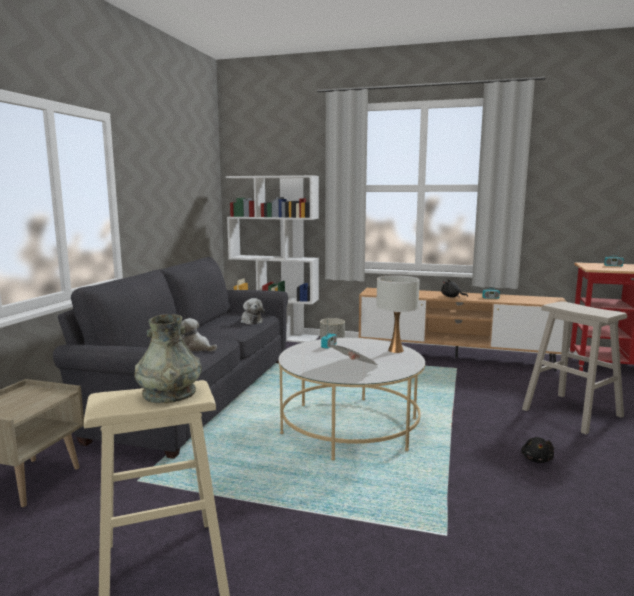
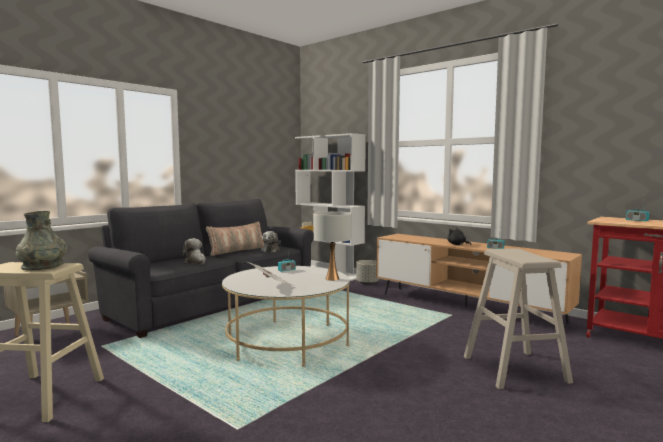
camera: 25 degrees right, 5 degrees down
(212, 326) = (237, 251): none -> pillow
(536, 459) = (409, 397): black plush toy -> none

